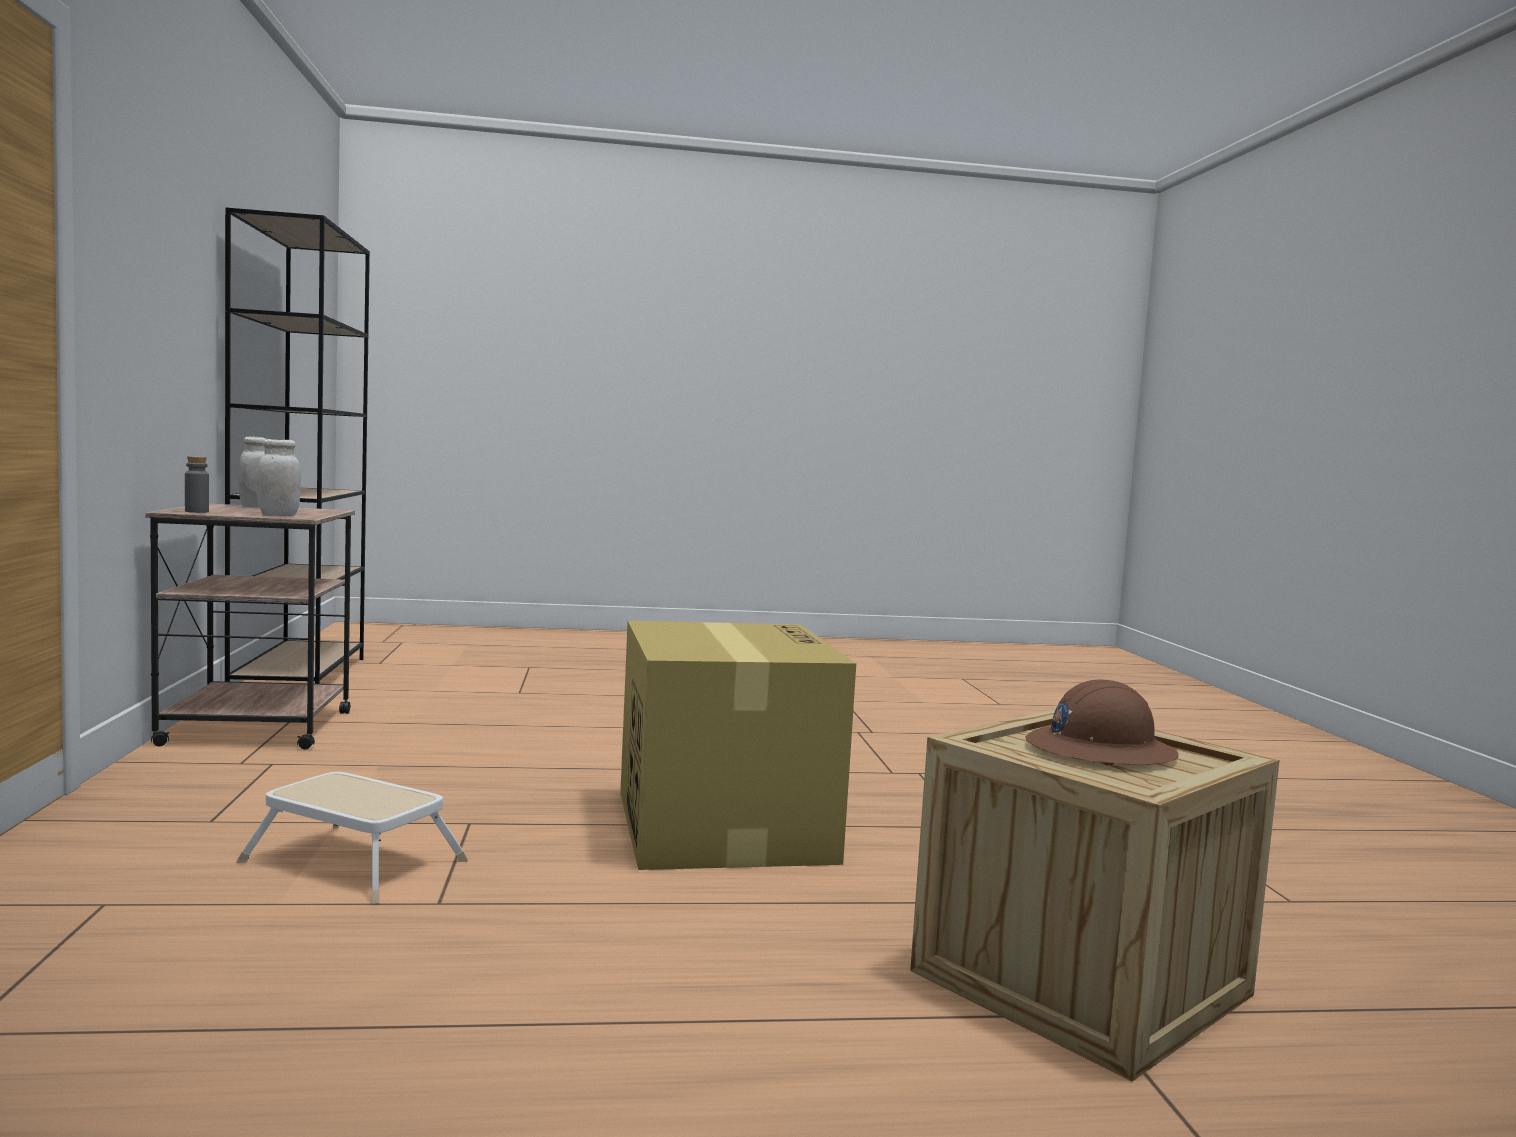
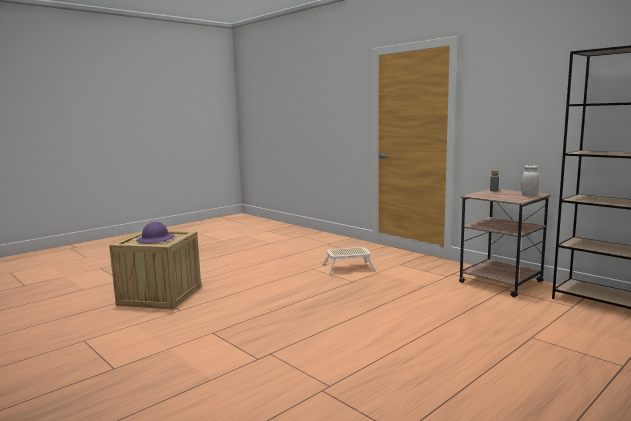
camera: 145 degrees right, 5 degrees up
(278, 515) = (479, 194): white jar -> none
(721, 825) = (292, 303): cardboard box -> none
(1099, 751) = (155, 240): brown hard hat -> purple hard hat

